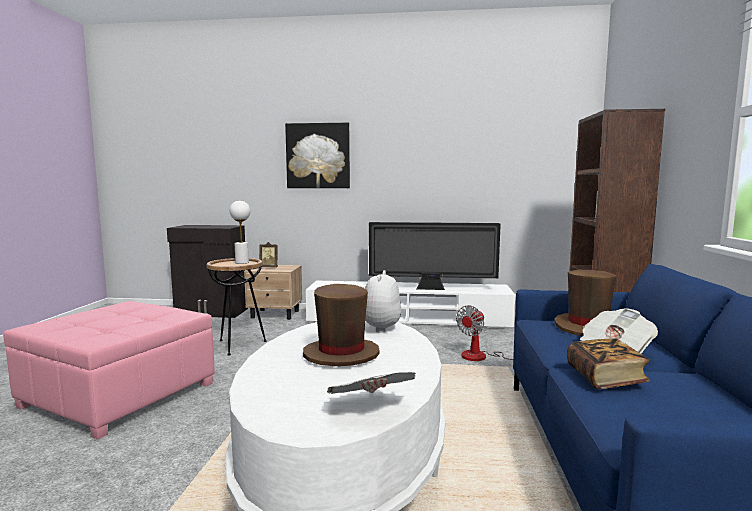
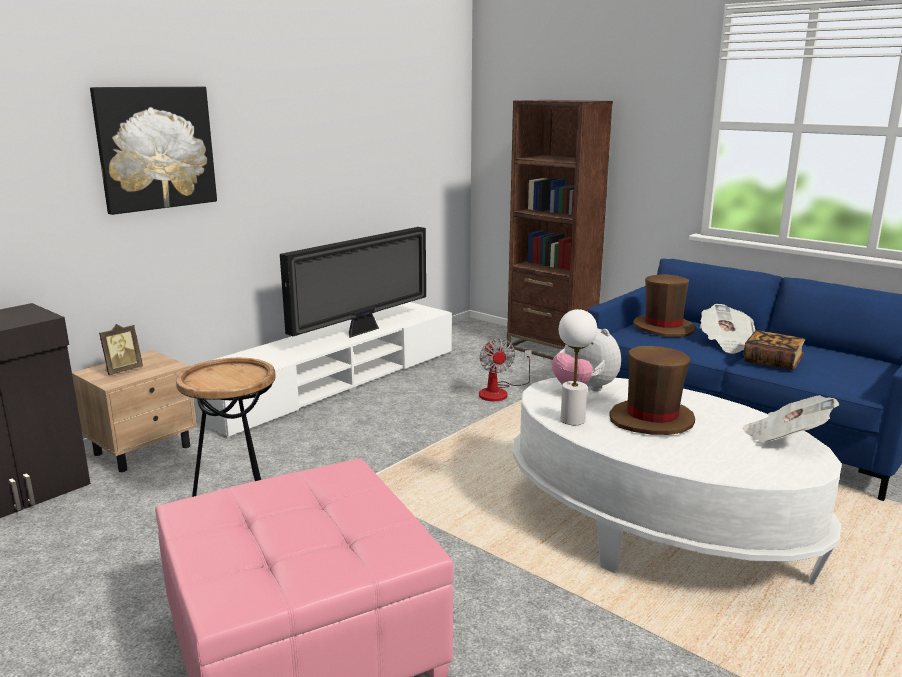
camera: 55 degrees left, 10 degrees up
(242, 262) = (226, 371): white table lamp -> white table lamp (573, 420)

